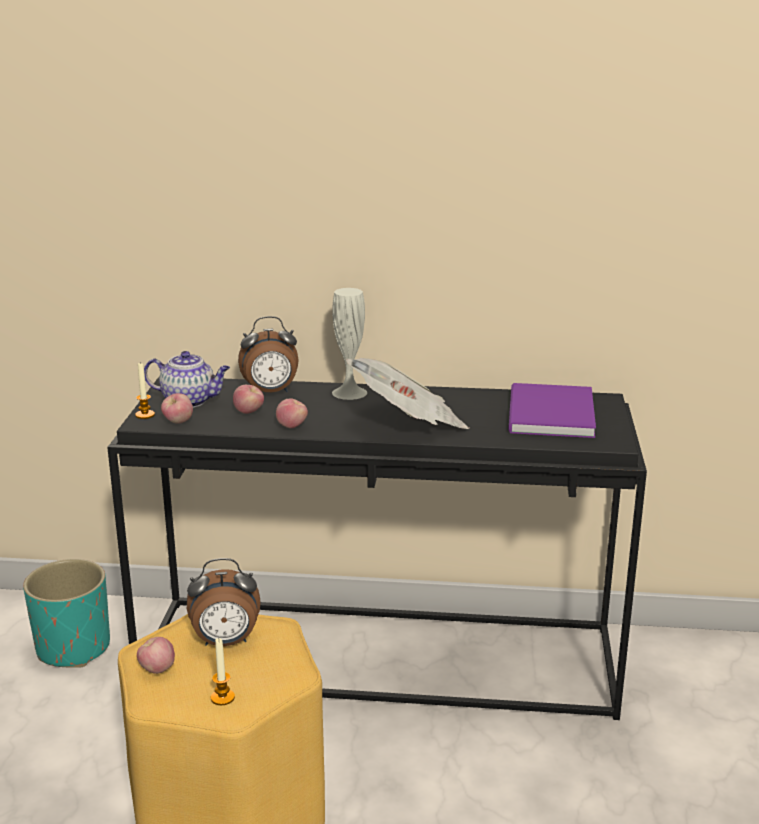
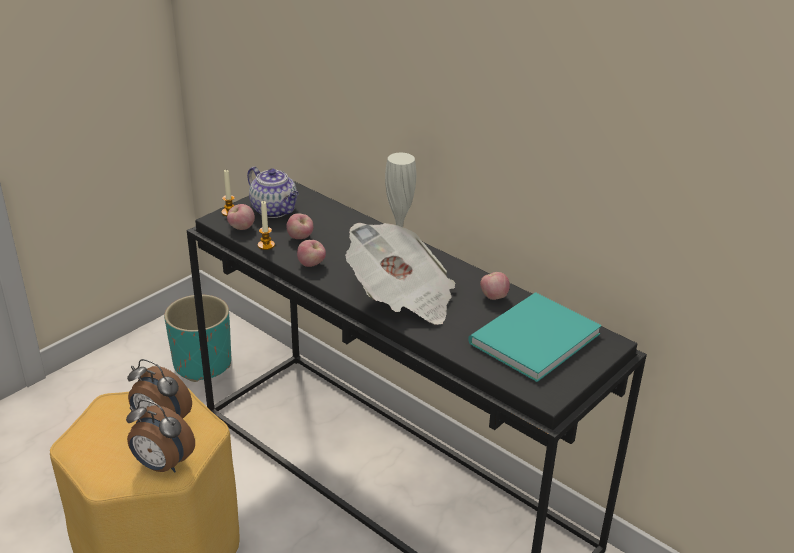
camera: 35 degrees right, 10 degrees up
(157, 669) = (98, 423): apple -> apple (493, 297)
(222, 697) = (108, 468): candle -> candle (266, 245)
(270, 392) = (341, 224): alarm clock -> alarm clock (162, 465)
(548, 415) = (530, 339): purple book -> turquoise book

